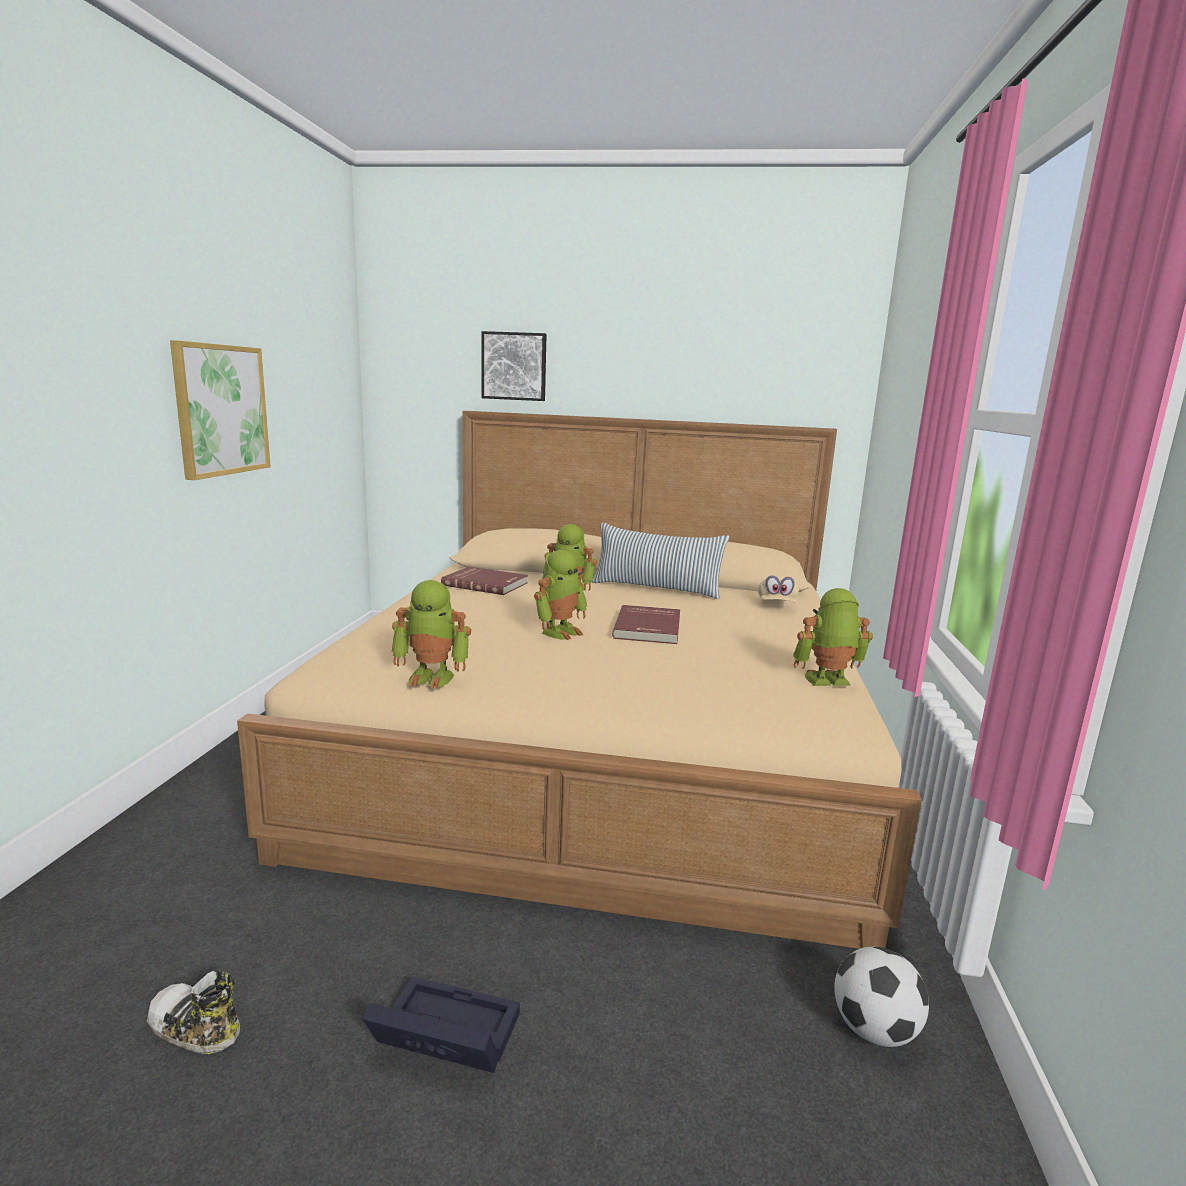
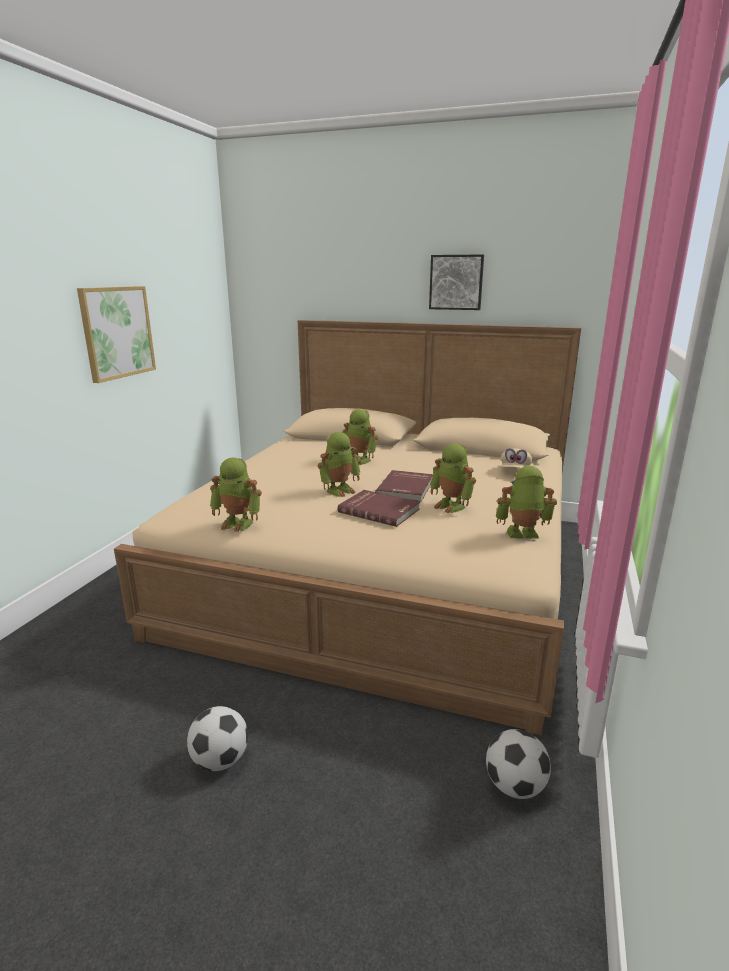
camera: 10 degrees right, 5 degrees up
(194, 1029) = (76, 740): shoe -> none
(441, 1037) = (220, 760): black storage box -> football
(486, 584) = (303, 451): red book -> red book (379, 510)
(514, 366) = (334, 285): picture -> picture (456, 282)
(656, 588) = (427, 456): pillow -> none
(719, 648) = (451, 506): none -> toy robot

